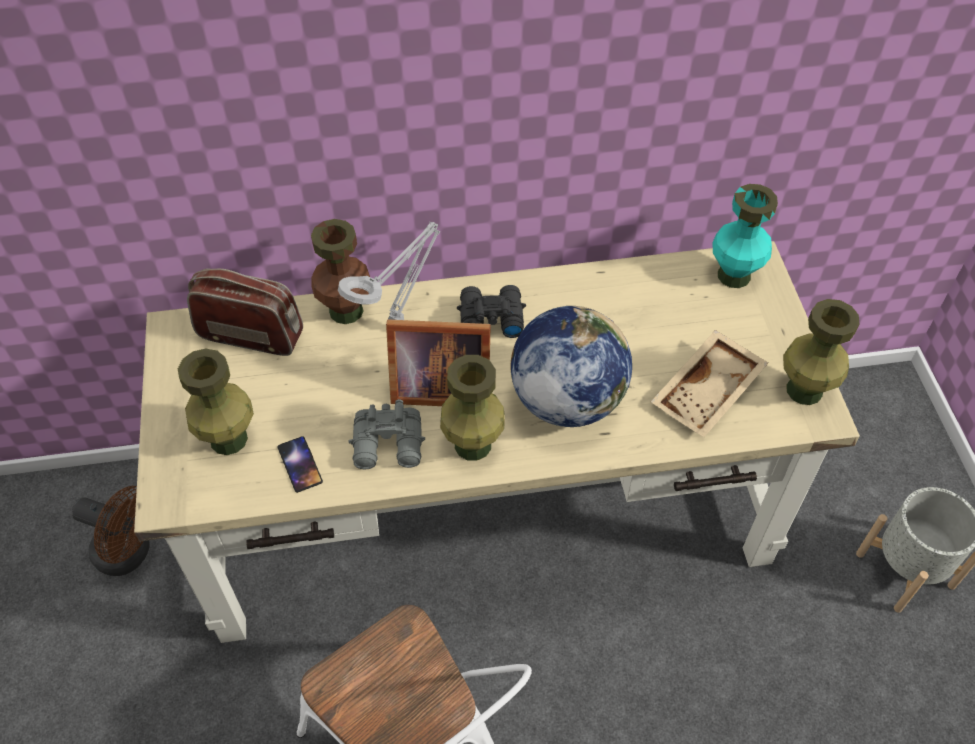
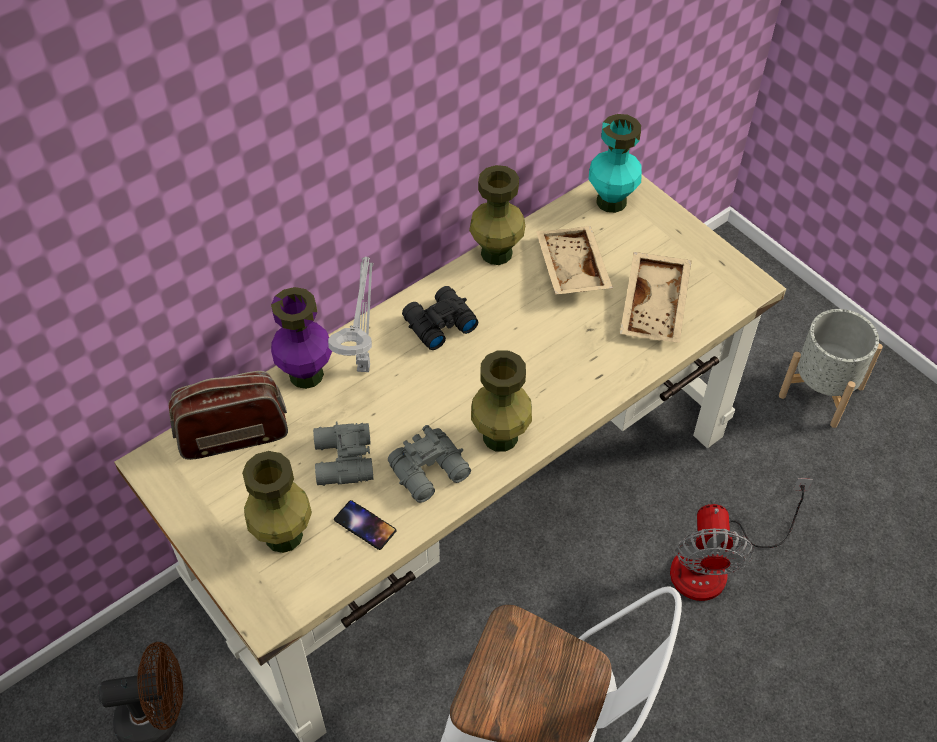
camera: 30 degrees left, 0 degrees up
(321, 399) = (342, 461): none -> grey binoculars
(346, 311) = (306, 375): brown vase -> purple vase
(437, 386) = (435, 403): picture frame -> none
(566, 400) = (550, 364): globe -> none
(648, 321) = (570, 269): none -> beige tray
(685, 680) = (715, 563): none -> fan
(803, 390) = (724, 271): green vase -> green vase (496, 253)

